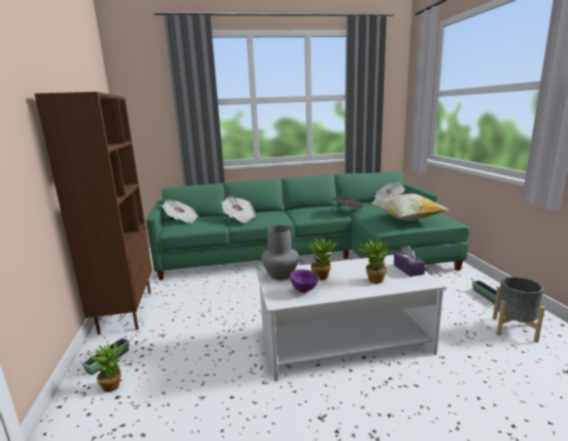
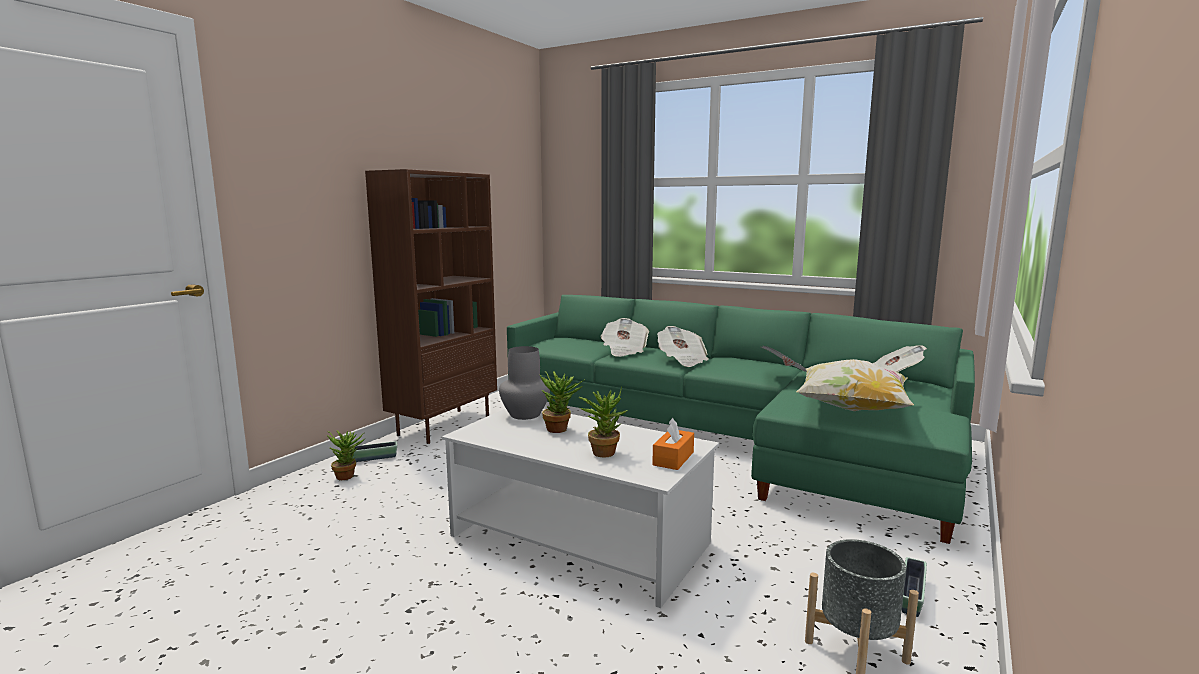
camera: 40 degrees right, 5 degrees down
(182, 220) = (564, 339): newspaper -> newspaper (682, 360)
(304, 290) = (510, 434): purple bowl -> none
(408, 269) = (673, 458): purple tissue box -> orange tissue box

